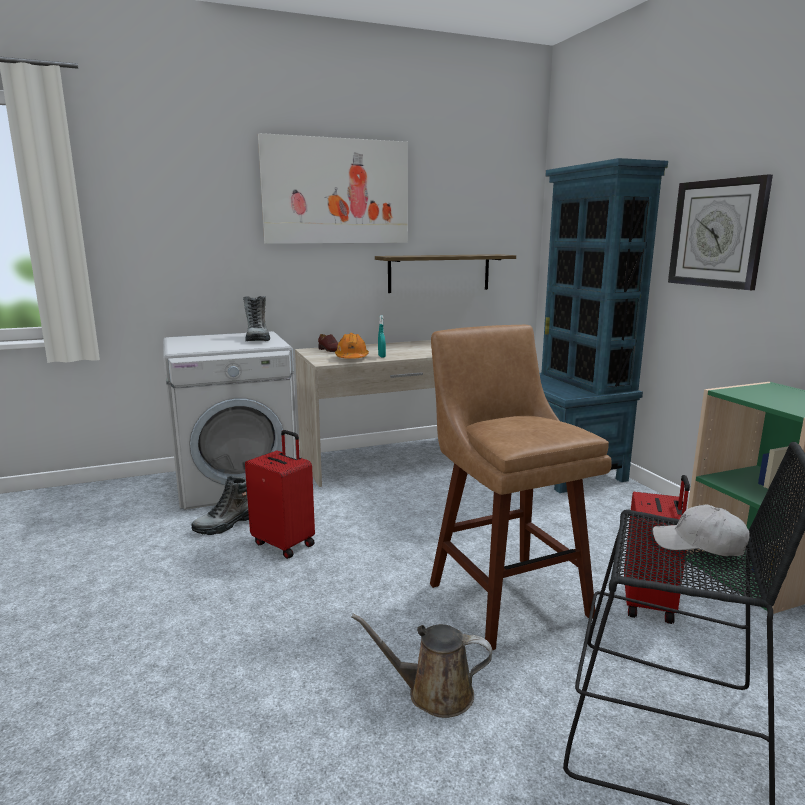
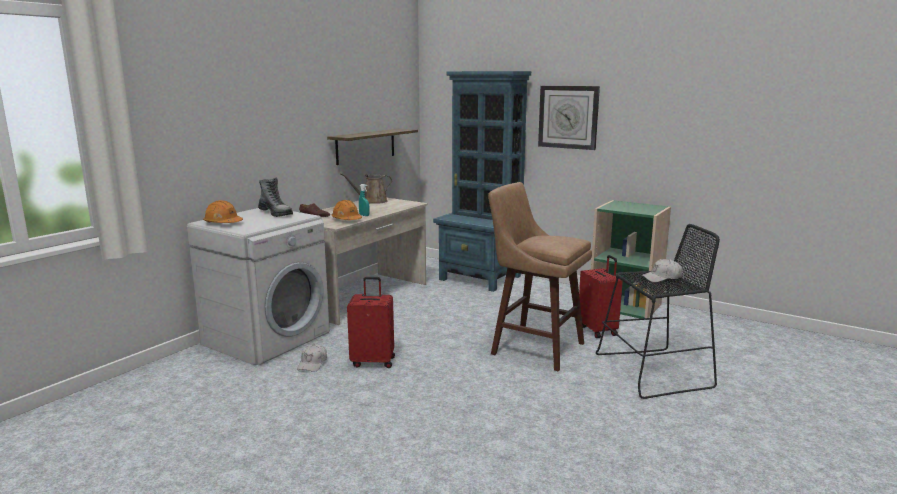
camera: 35 degrees left, 0 degrees up
(186, 341) = (223, 223): none -> orange hard hat
(227, 525) = (312, 363): boot -> white cap
(336, 191) = (301, 87): picture -> none
(433, 693) = (557, 394): brown watering can -> brown watering can (372, 202)

